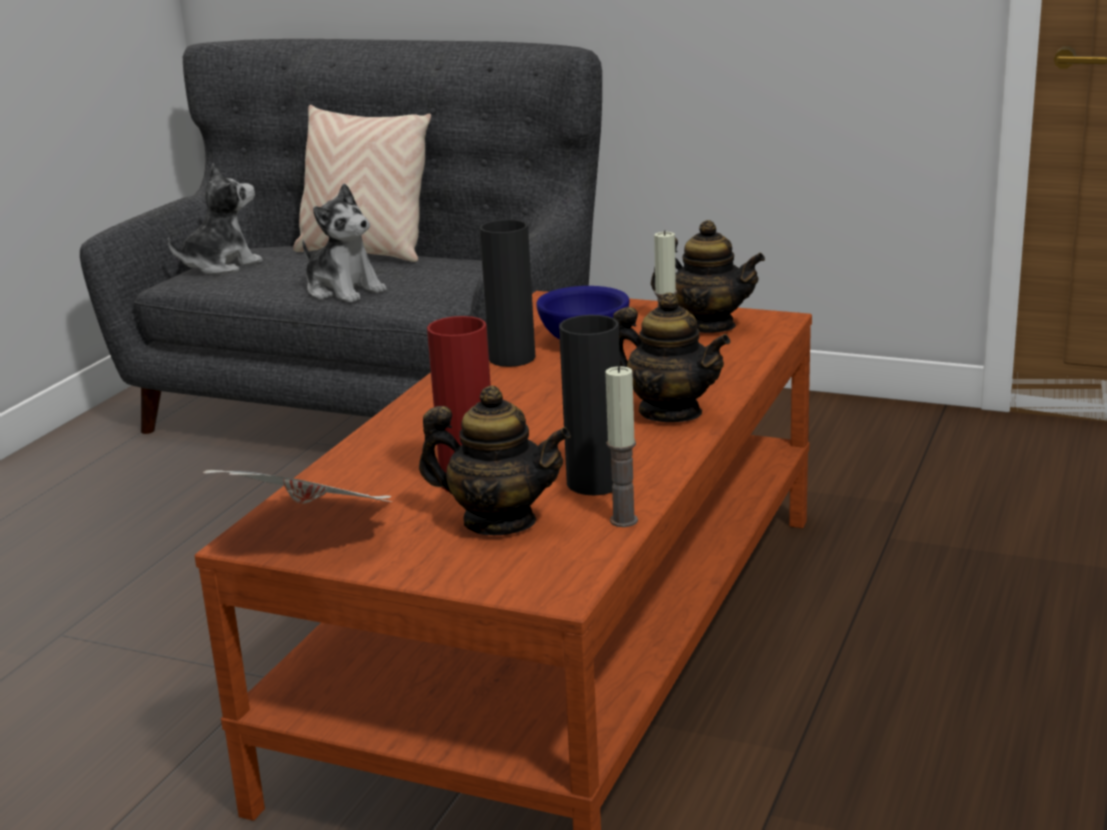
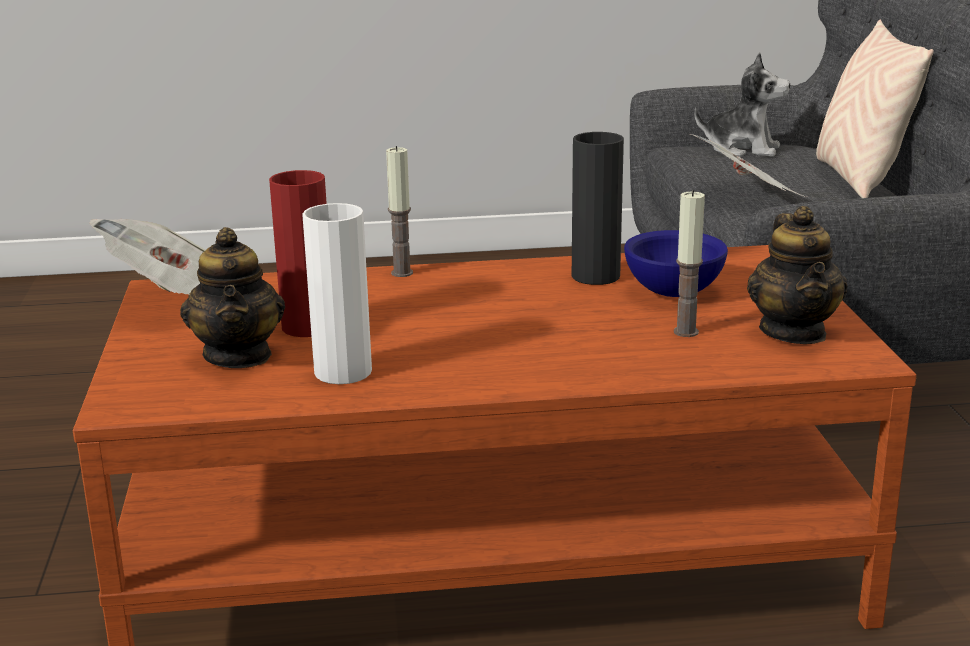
camera: 60 degrees right, 0 degrees up
(344, 290) = (747, 196): plush toy -> newspaper
(595, 483) = (343, 372): black vase -> white vase
(624, 520) = (271, 401): candle -> candle (402, 273)
(670, 413) = (535, 366): teapot -> none

